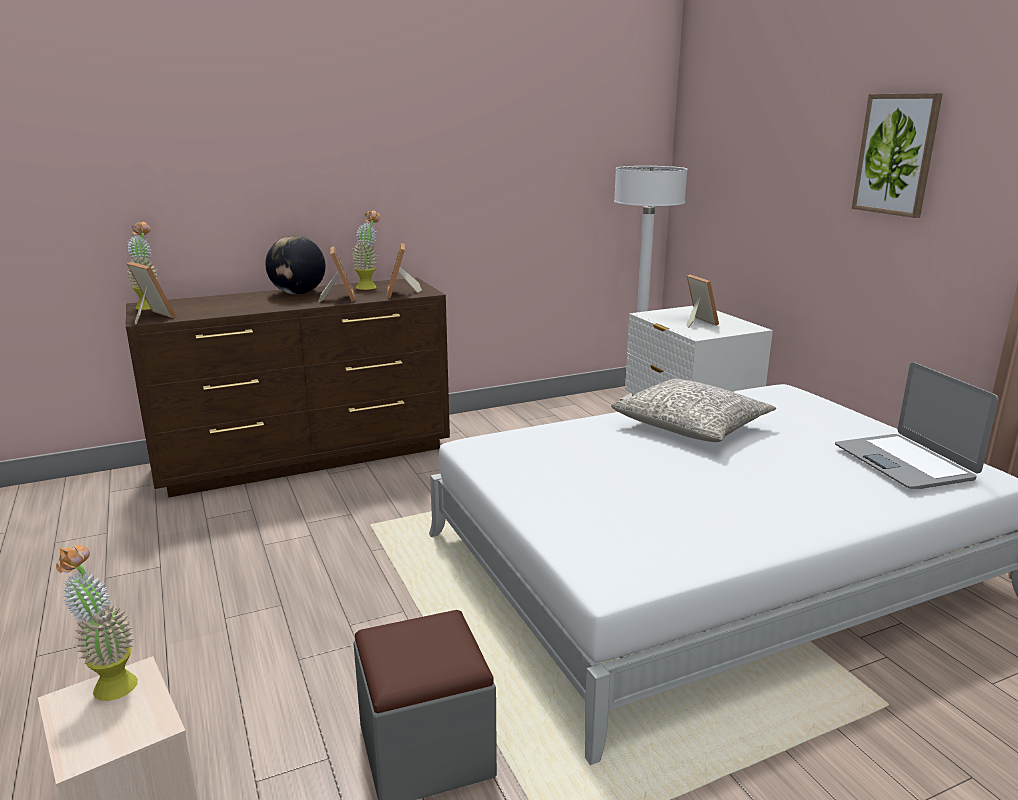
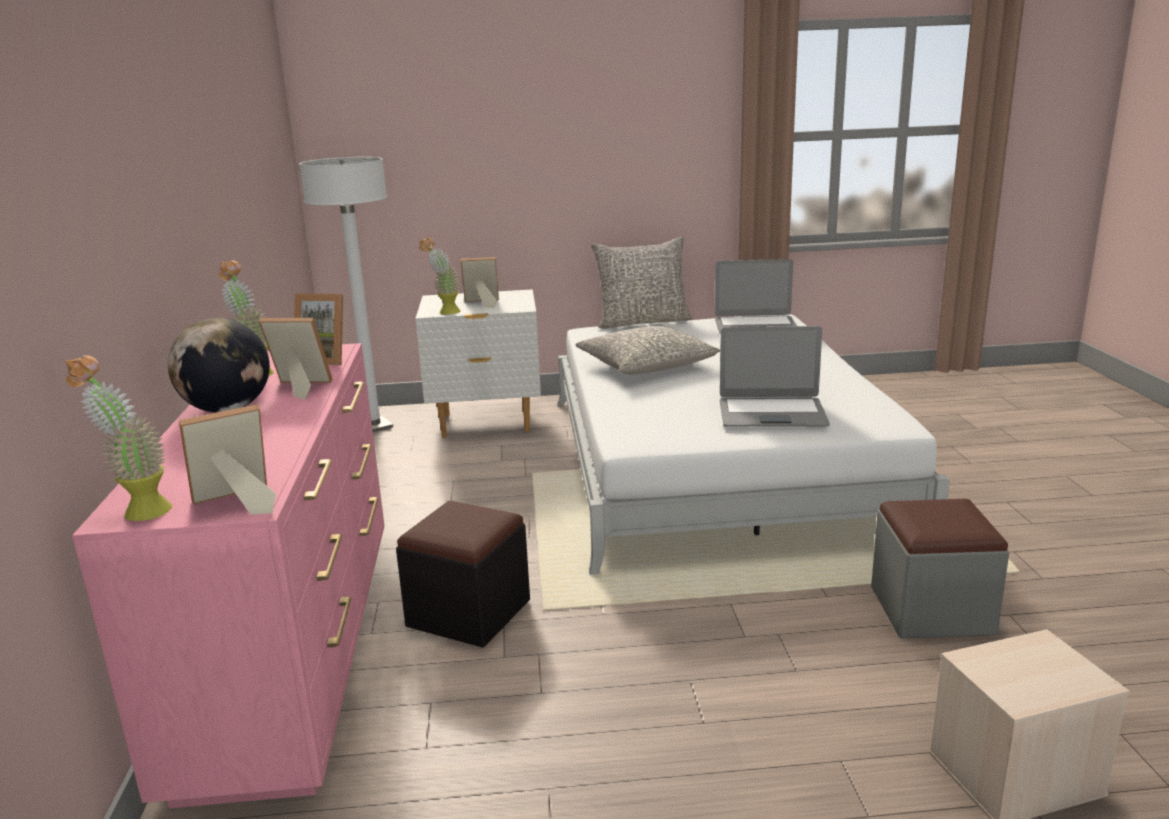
camera: 70 degrees left, 0 degrees up
(109, 682) = (987, 675): potted plant -> potted plant (444, 313)
(307, 457) = (296, 649): brown dresser -> pink dresser
(360, 499) = (469, 613): none -> black ottoman
(591, 500) = (772, 414): none -> laptop
(849, 407) = (642, 322): none -> grey pillow
(896, 154) = (606, 116): picture -> none

